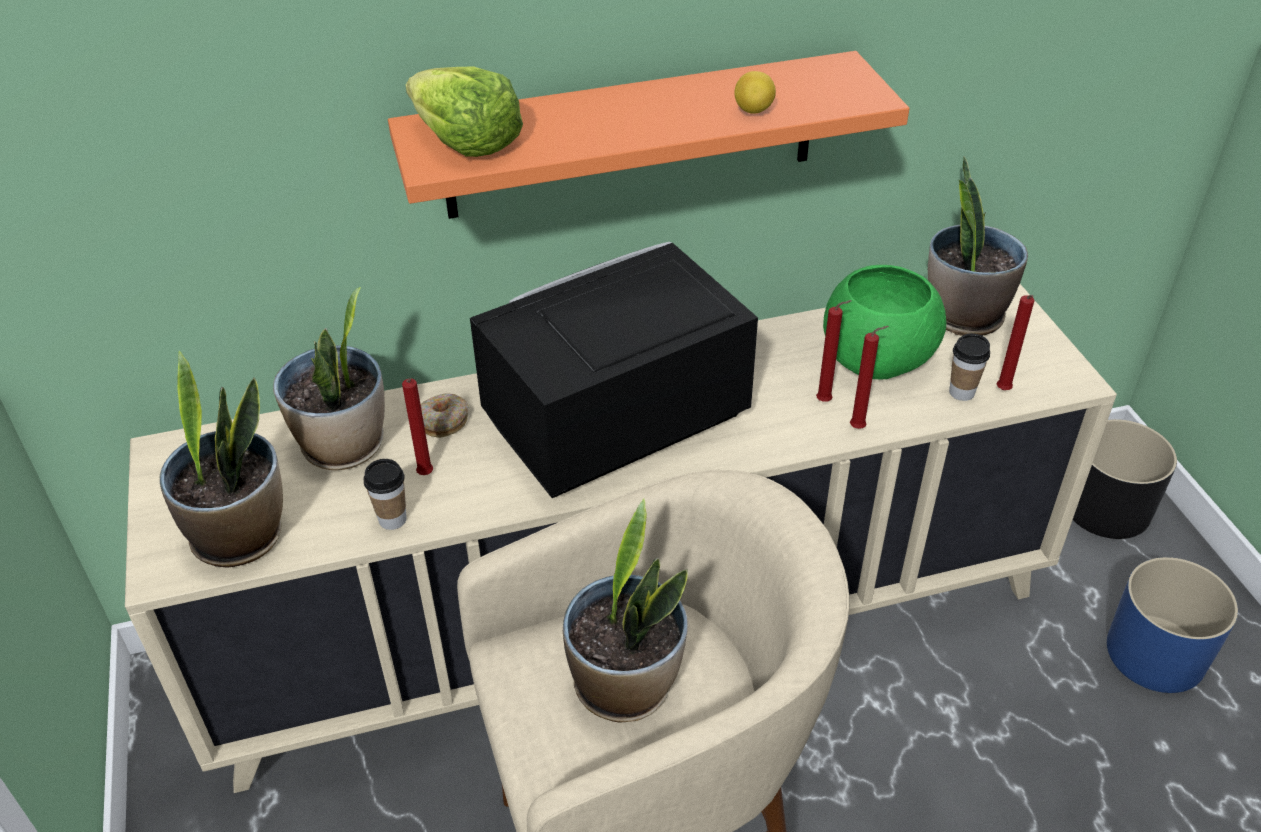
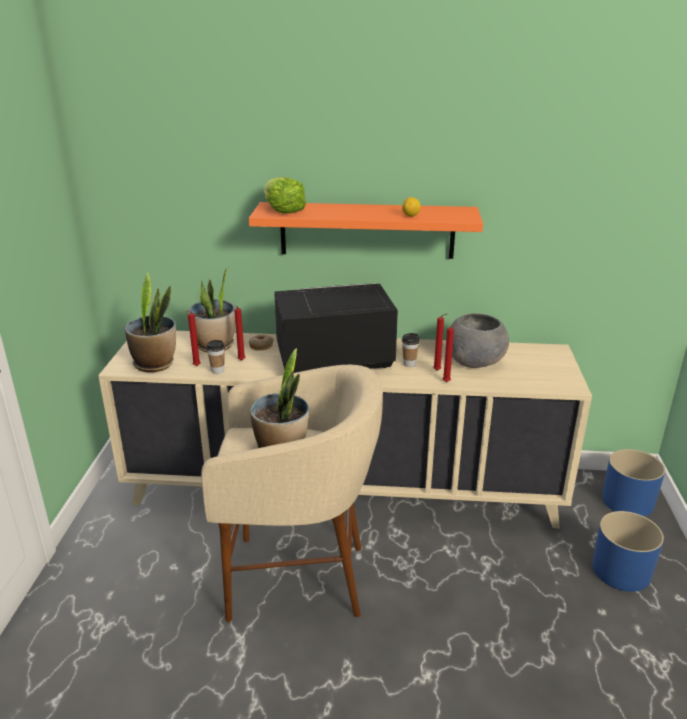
camera: 20 degrees right, 15 degrees down
(878, 357) = (476, 361): green bowl -> grey bowl
(961, 392) = (508, 380): cup -> cup (409, 364)
(963, 316) = (530, 355): potted plant -> none
(1003, 391) = (530, 383): red candle -> red candle (196, 366)
(1106, 508) = (627, 501): black planter -> blue planter

